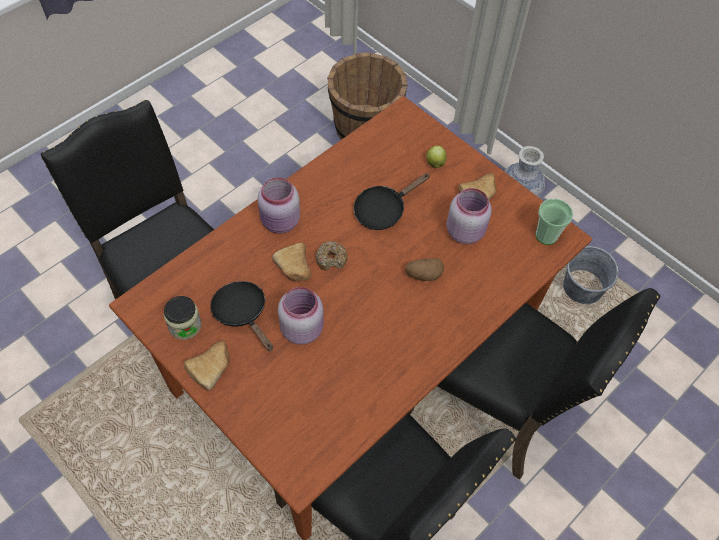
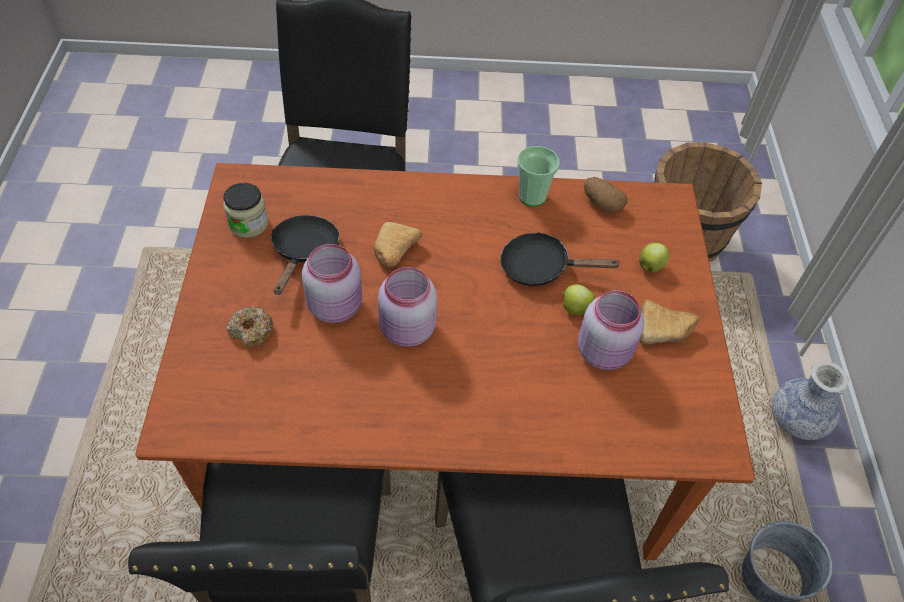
camera: 45 degrees right, 5 degrees down
(213, 366) = (227, 273): bread -> none
(280, 222) = (430, 205): pink jar -> pink jar (406, 331)
(331, 259) = (437, 270): donut -> donut (251, 331)
(423, 275) = (508, 356): potato -> potato (601, 203)
(425, 219) = (574, 308): none -> apple
(546, 235) = (696, 430): cup -> cup (532, 196)

